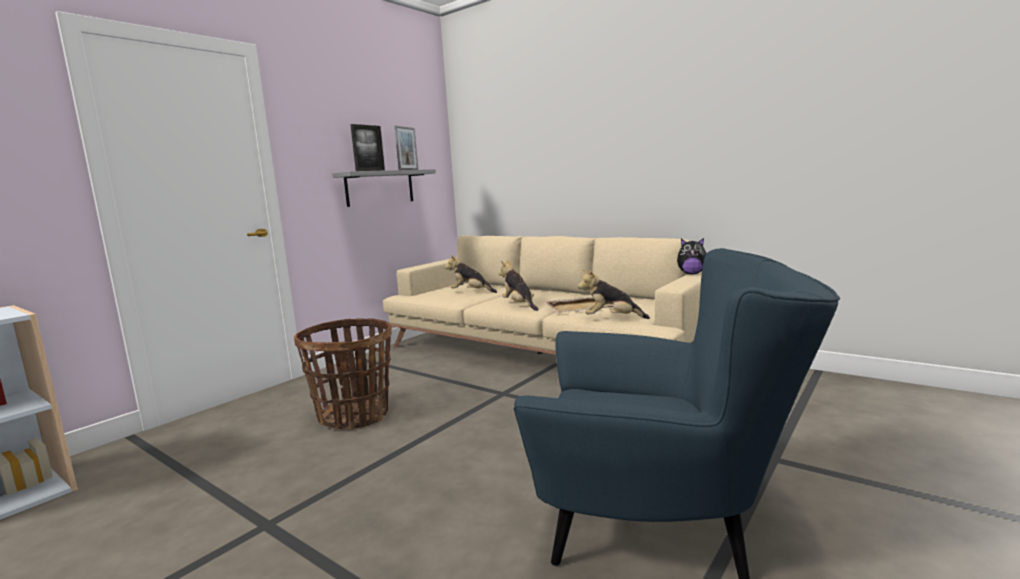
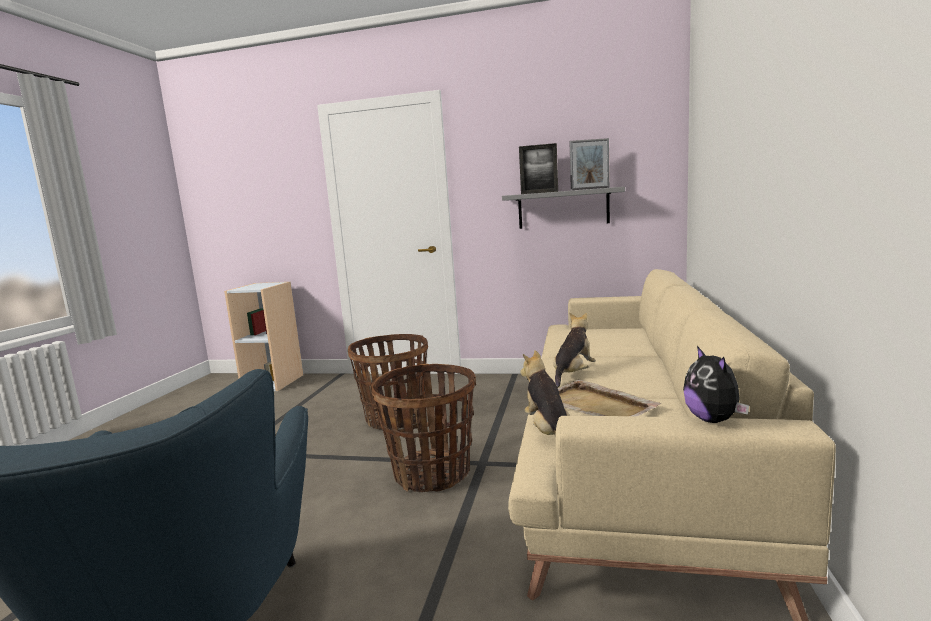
camera: 65 degrees right, 0 degrees up
(471, 292) = (605, 342): plush toy -> none
(495, 412) = (432, 473): none -> basket

